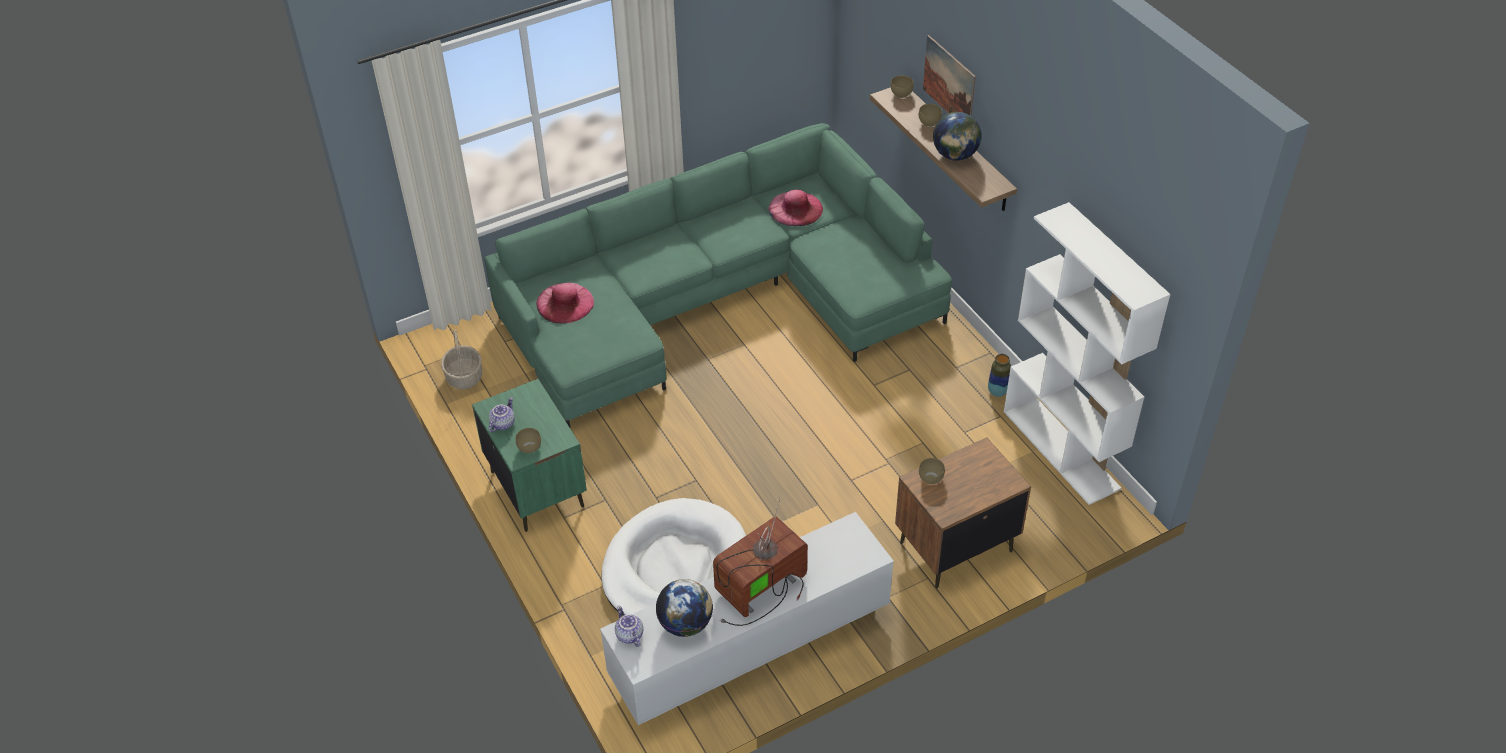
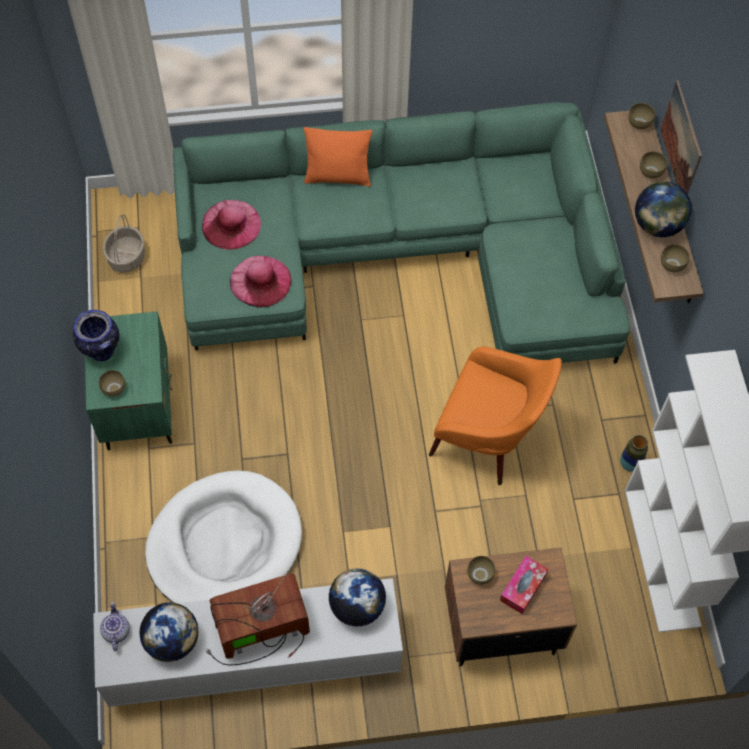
camera: 20 degrees right, 15 degrees up
(502, 423) = (101, 351): teapot -> vase
(642, 241) = (338, 177): none -> orange pillow
(795, 208) = (508, 189): pink hat -> pink hat (260, 281)
(836, 542) = (357, 606): none -> globe
(867, 413) = (487, 440): none -> orange armchair
(971, 475) = (523, 587): none -> tissue box
(983, 177) = (673, 265): none -> brown bowl

